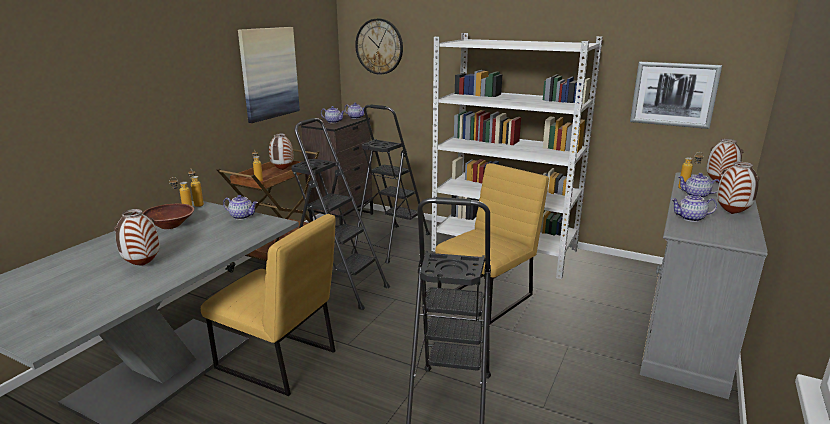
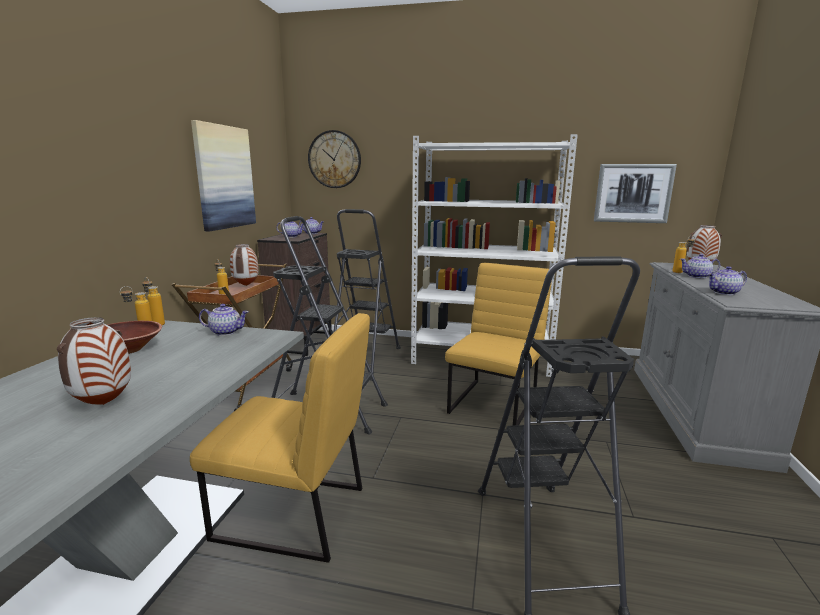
camera: 15 degrees left, 5 degrees down
(732, 213) = (749, 287): vase -> none

